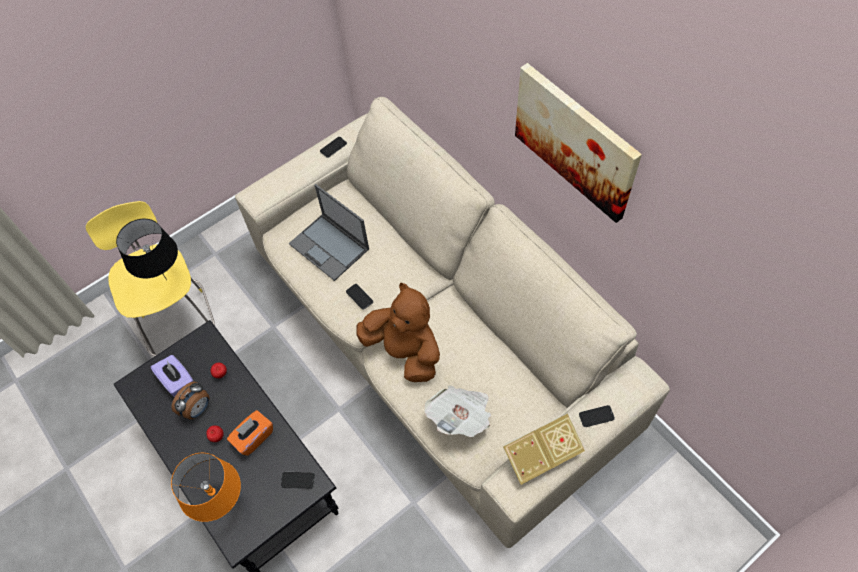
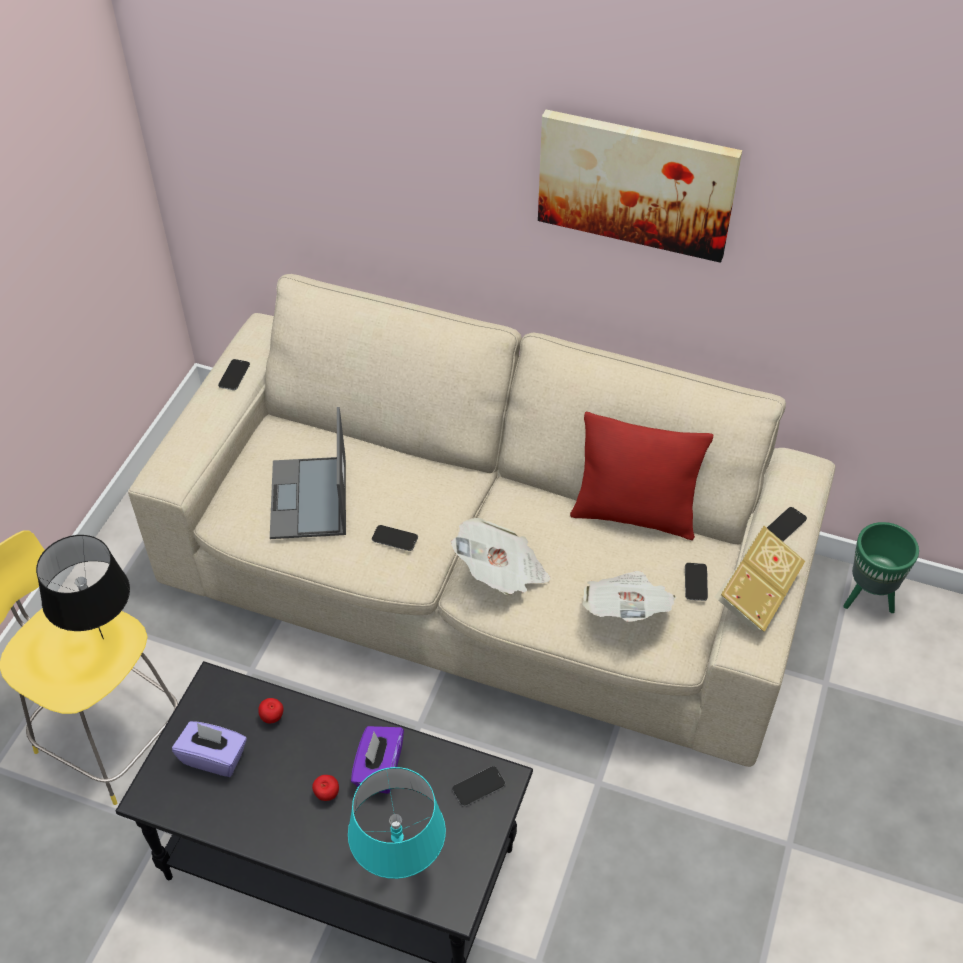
camera: 35 degrees left, 10 degrees down
(197, 409) = (271, 776): alarm clock -> none
(224, 505) = (400, 870): orange table lamp -> turquoise table lamp
(253, 437) = (379, 769): orange tissue box -> purple tissue box
(330, 247) = (309, 499): laptop -> laptop turned 75 degrees clockwise
(404, 351) = (501, 573): brown plush toy -> newspaper
(513, 354) = (634, 515): none -> red pillow
(518, 421) = (696, 582): none -> phone
(669, 479) = (868, 598): none -> green planter

